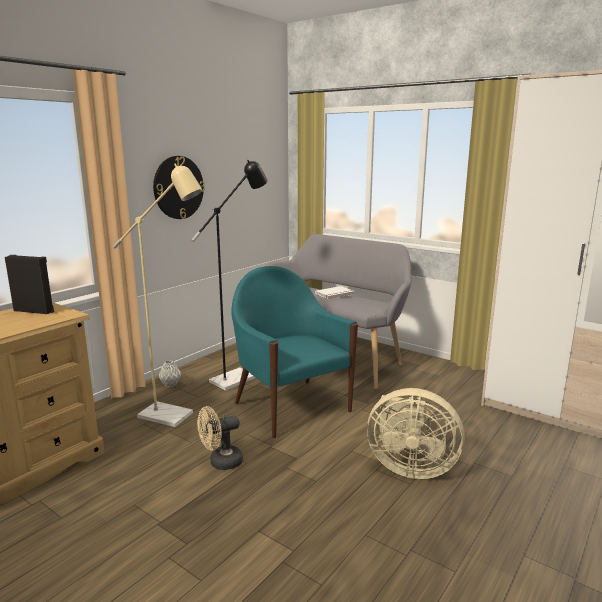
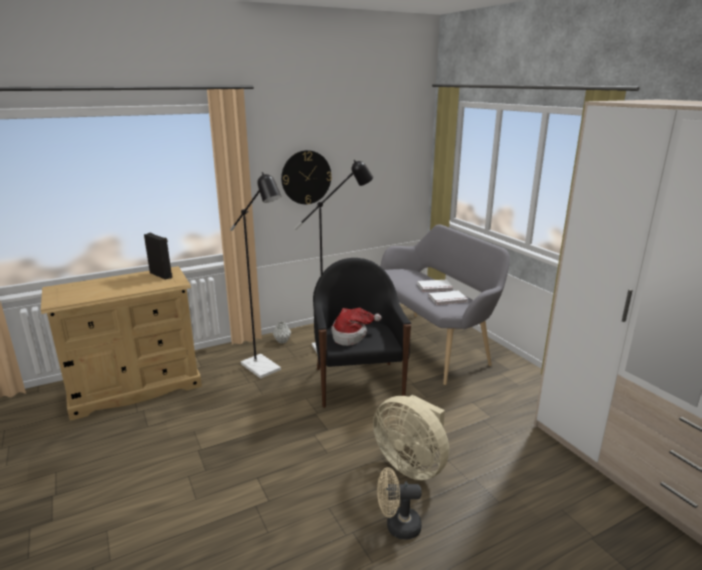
camera: 25 degrees right, 5 degrees up
(173, 417) = (265, 369): beige floor lamp -> black floor lamp
(221, 463) = (270, 416): beige fan -> beige fan (397, 526)
(288, 350) = (351, 336): none -> hat
(291, 406) = (358, 383): turquoise armchair -> black armchair
(359, 301) = (448, 299): none -> white book

